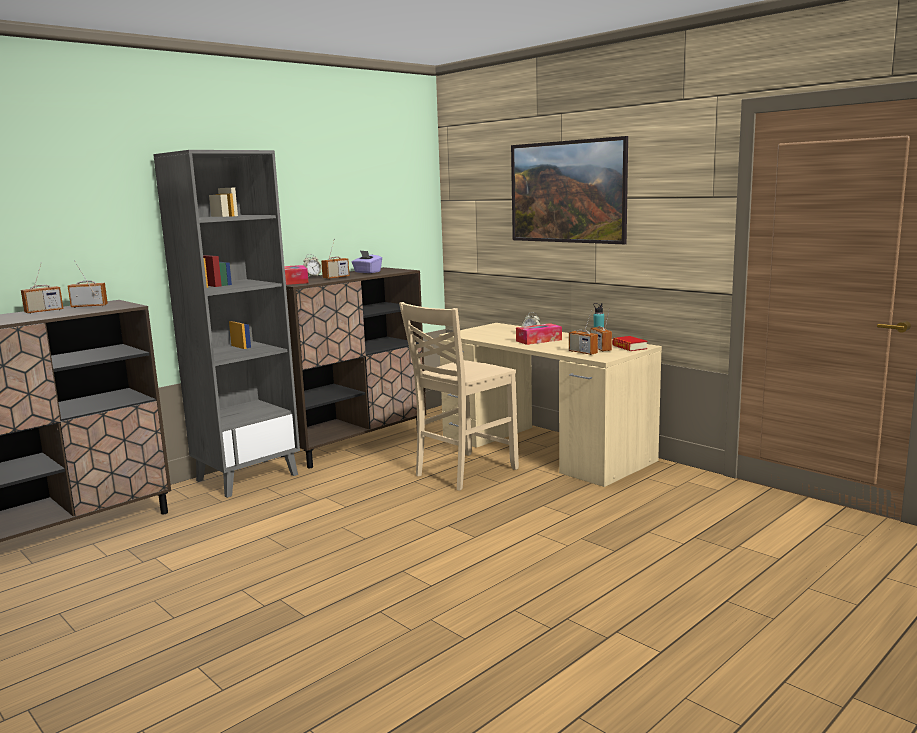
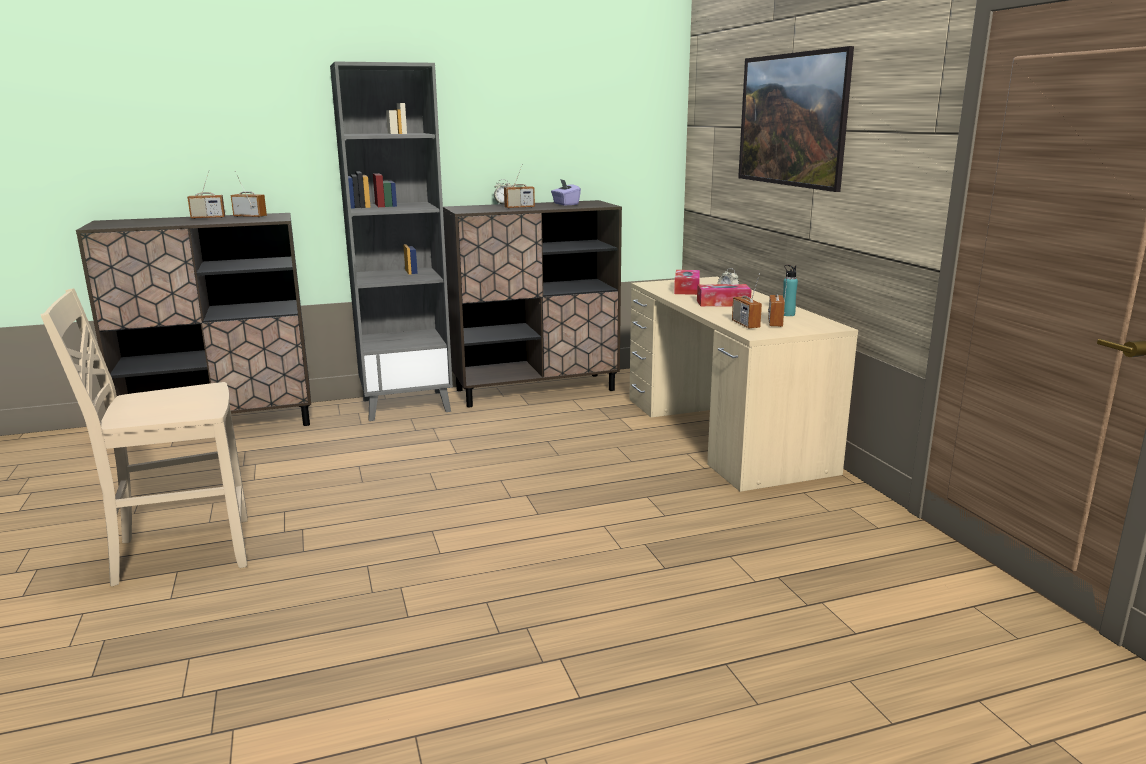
camera: 25 degrees right, 5 degrees up
(295, 281) = (473, 208): tissue box -> tissue box (686, 289)
(463, 472) = (606, 441): beige chair -> beige chair (180, 552)
(629, 347) = (813, 326): book -> none

